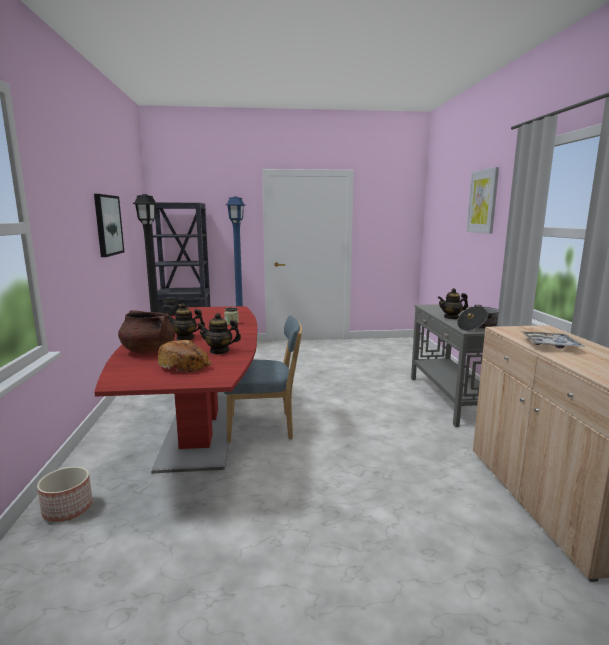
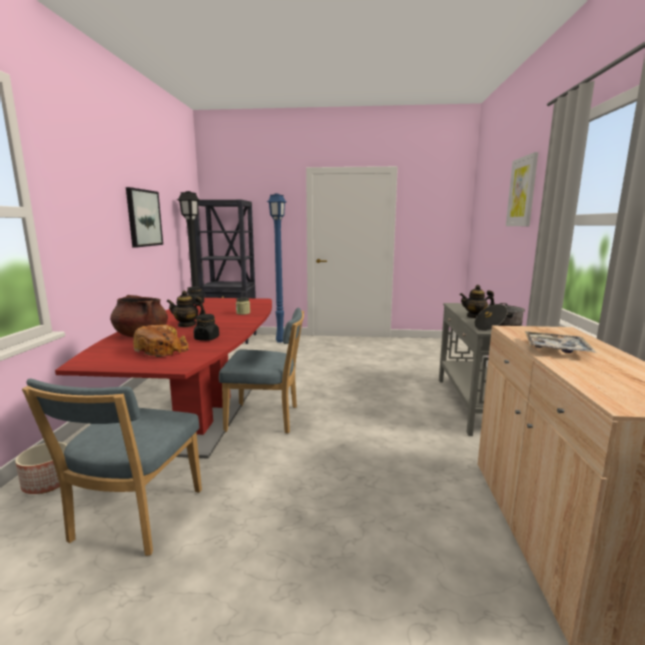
camera: 10 degrees right, 0 degrees up
(180, 532) = (134, 519): none -> blue chair
(219, 351) = (207, 338): teapot -> black jar

